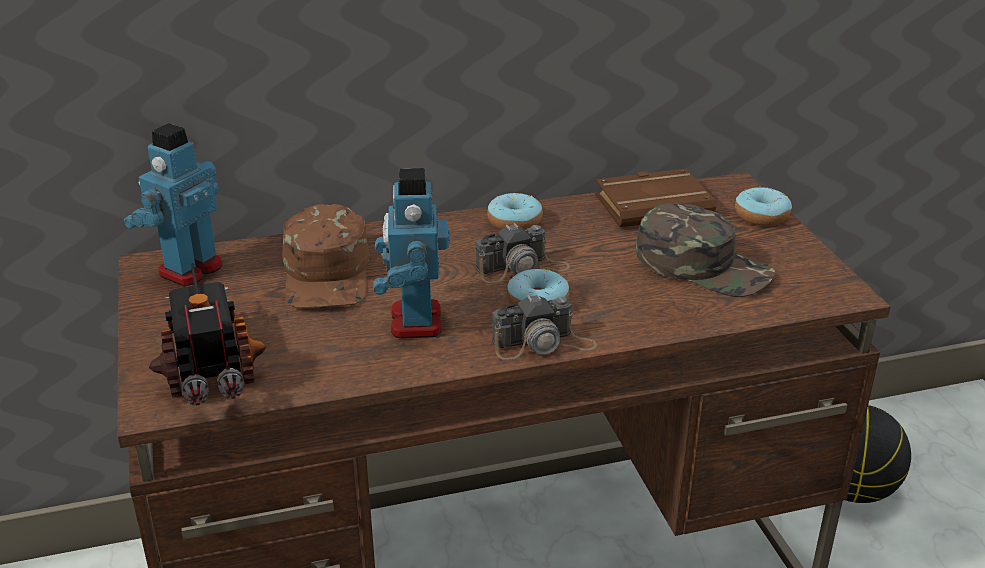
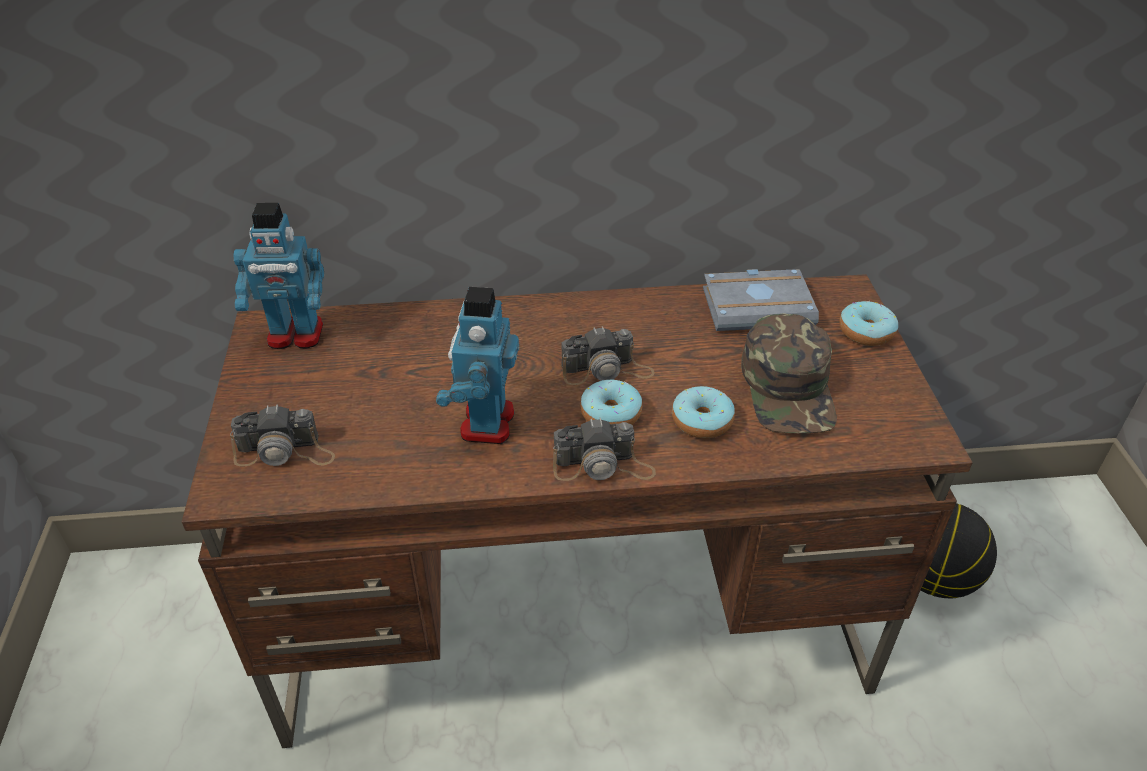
camera: 10 degrees right, 10 degrees up
(189, 269) = (295, 335): toy robot -> toy robot turned 135 degrees counterclockwise
(211, 366) = (285, 452): toy truck -> camera
(328, 273) = (420, 355): brown cap -> none
(514, 222) = (614, 313): donut -> donut (701, 421)
(654, 205) = (759, 306): brown book -> grey book
(703, 265) = (789, 387): green cap -> green cap turned 45 degrees clockwise

